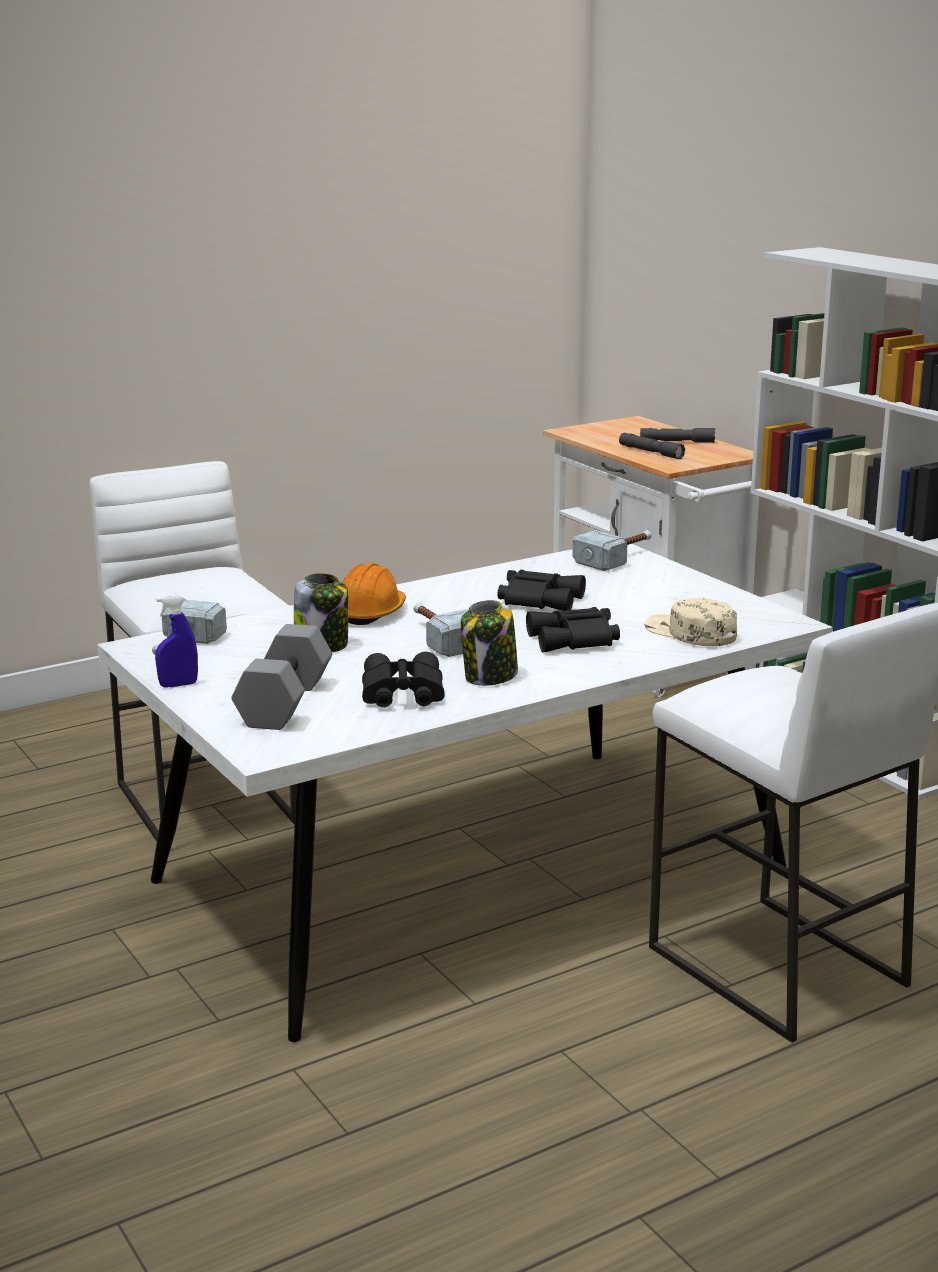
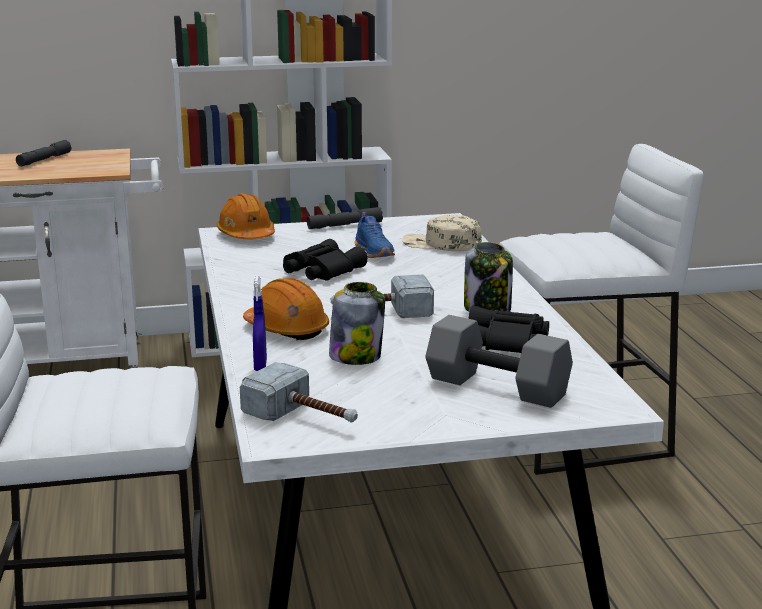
camera: 70 degrees left, 0 degrees up
(178, 685) = (415, 428): blue spray bottle -> blue spray bottle (260, 366)
(575, 640) = (428, 274): black binoculars -> none
(618, 558) = (246, 235): hammer -> orange hard hat
(625, 611) = (375, 252): none -> blue shoe
(651, 452) = (60, 169): grey flashlight -> grey flashlight (344, 226)
(690, 633) = (441, 244): beige cap -> beige cap turned 45 degrees clockwise

